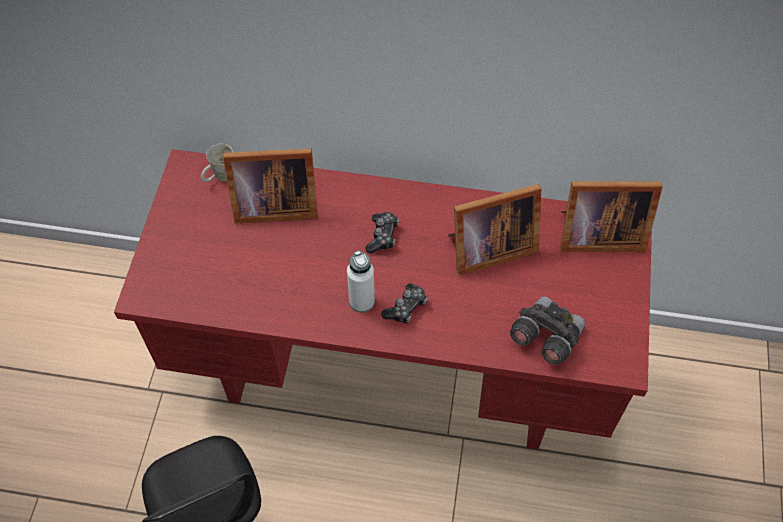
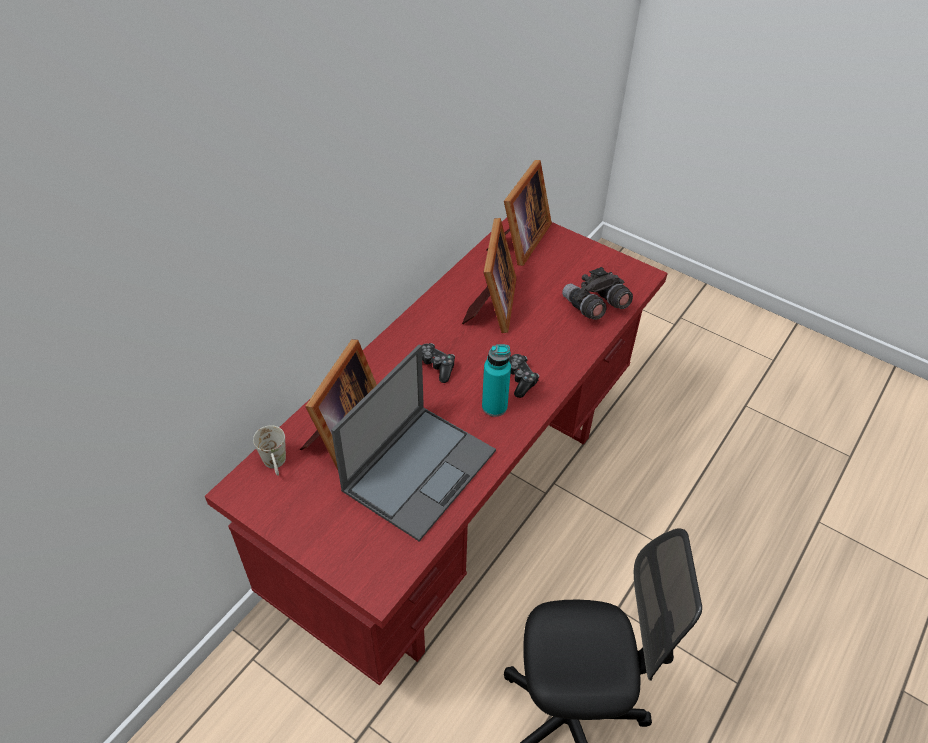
camera: 65 degrees left, 10 degrees down
(264, 275) = (420, 469): none -> laptop
(362, 301) = (494, 406): white bottle -> turquoise bottle

